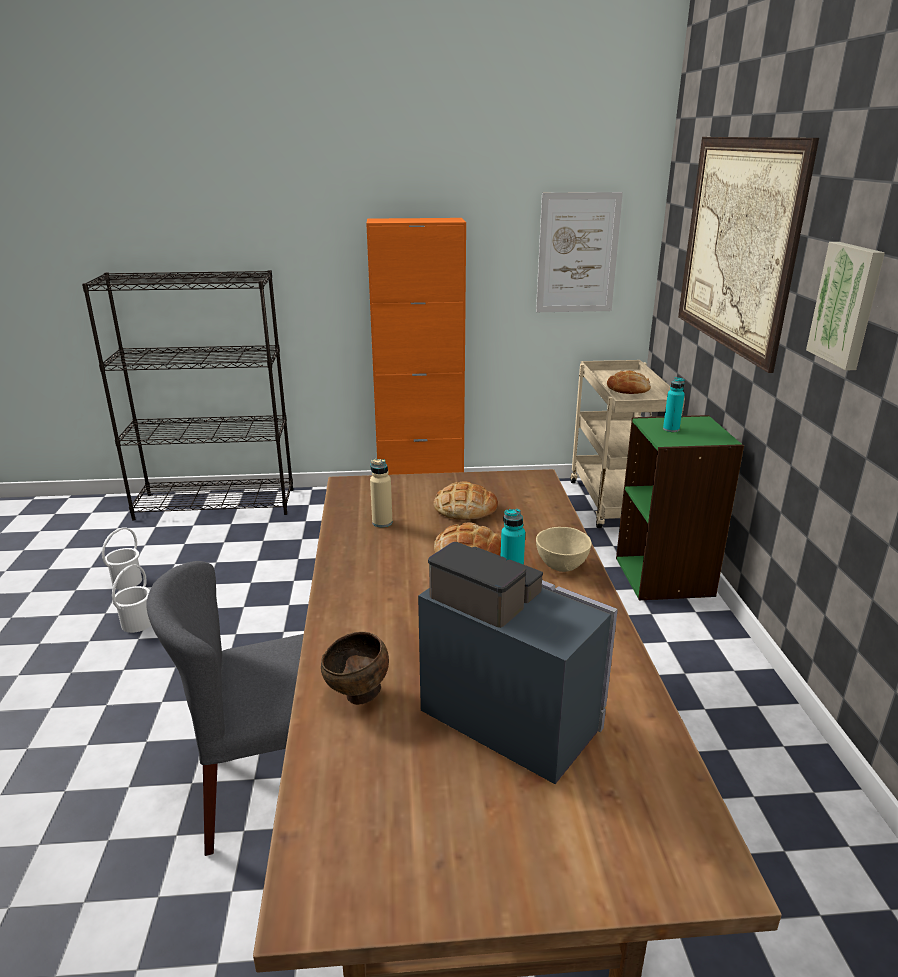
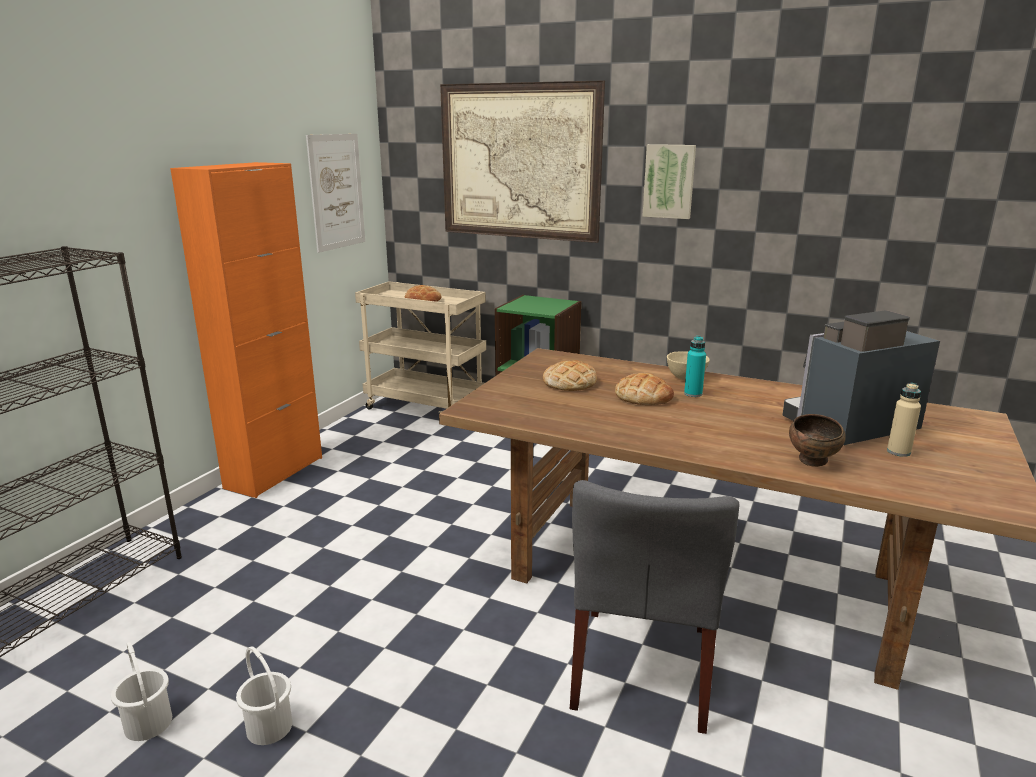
camera: 60 degrees left, 5 degrees down
(382, 522) = (562, 411): beige bottle -> beige bottle (898, 452)
(671, 429) = (531, 306): turquoise bottle -> none

